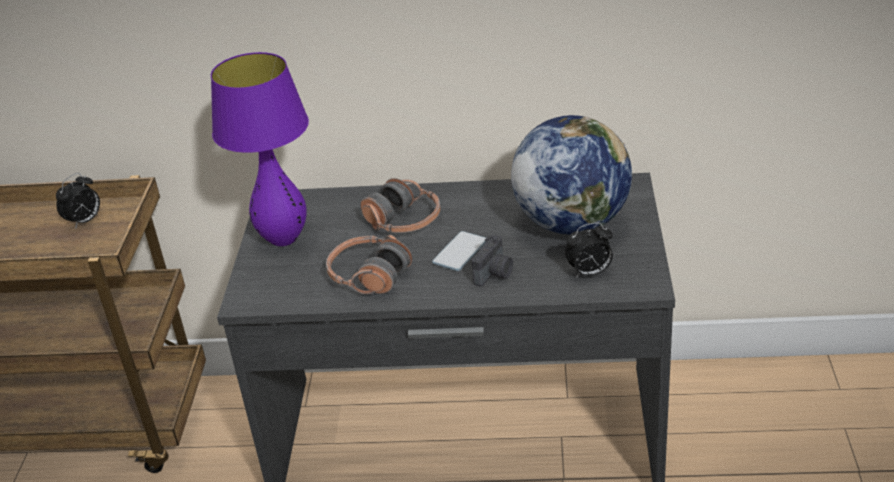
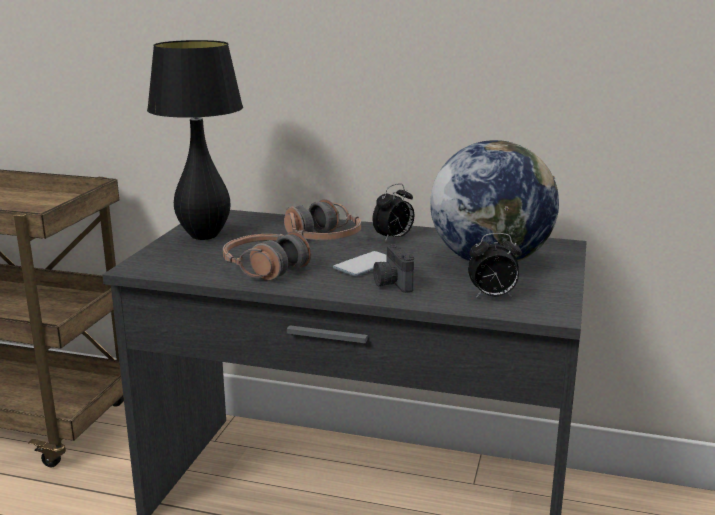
camera: 10 degrees right, 15 degrees down
(85, 221) = (43, 203): alarm clock -> alarm clock (393, 238)
(283, 239) = (204, 236): purple table lamp -> black table lamp
(495, 274) = (392, 283): camera -> camera turned 120 degrees clockwise

